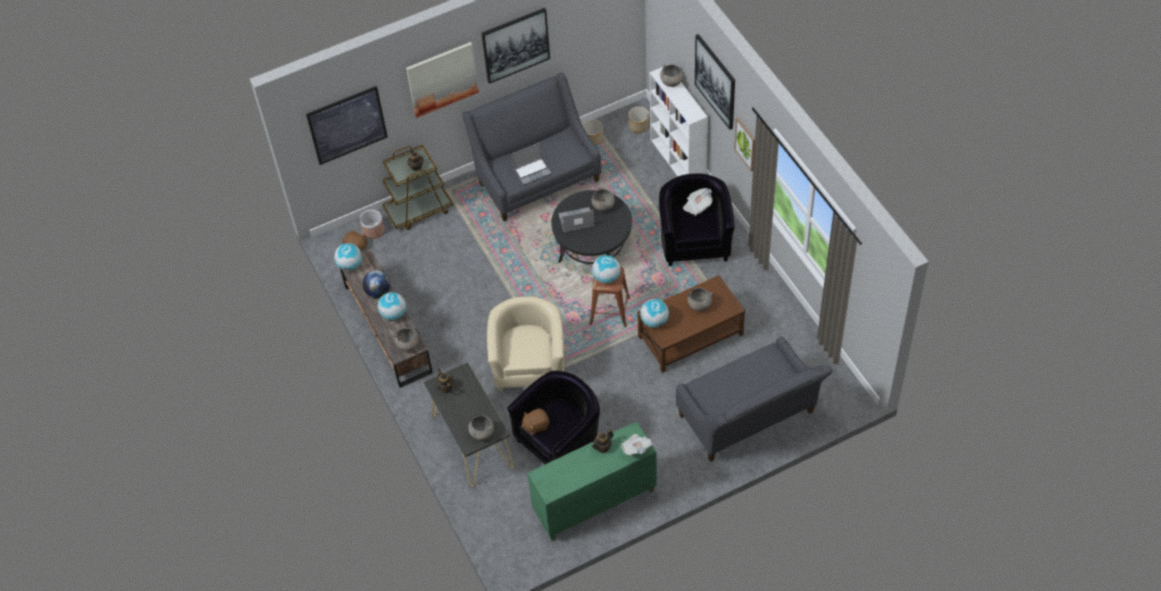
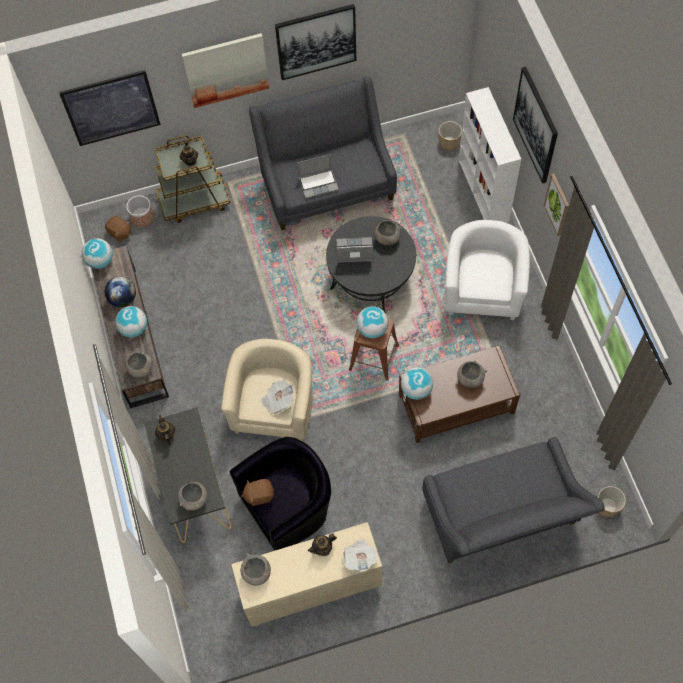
camera: 10 degrees right, 10 degrees up
(593, 139) = (396, 149): planter -> planter (607, 506)
(594, 503) = (310, 589): green cabinet -> beige cabinet
(671, 82) = (488, 110): grey bowl -> grey bowl (256, 573)
(694, 241) = (483, 290): black armchair -> white armchair
(697, 206) = (491, 256): newspaper -> newspaper (278, 400)

